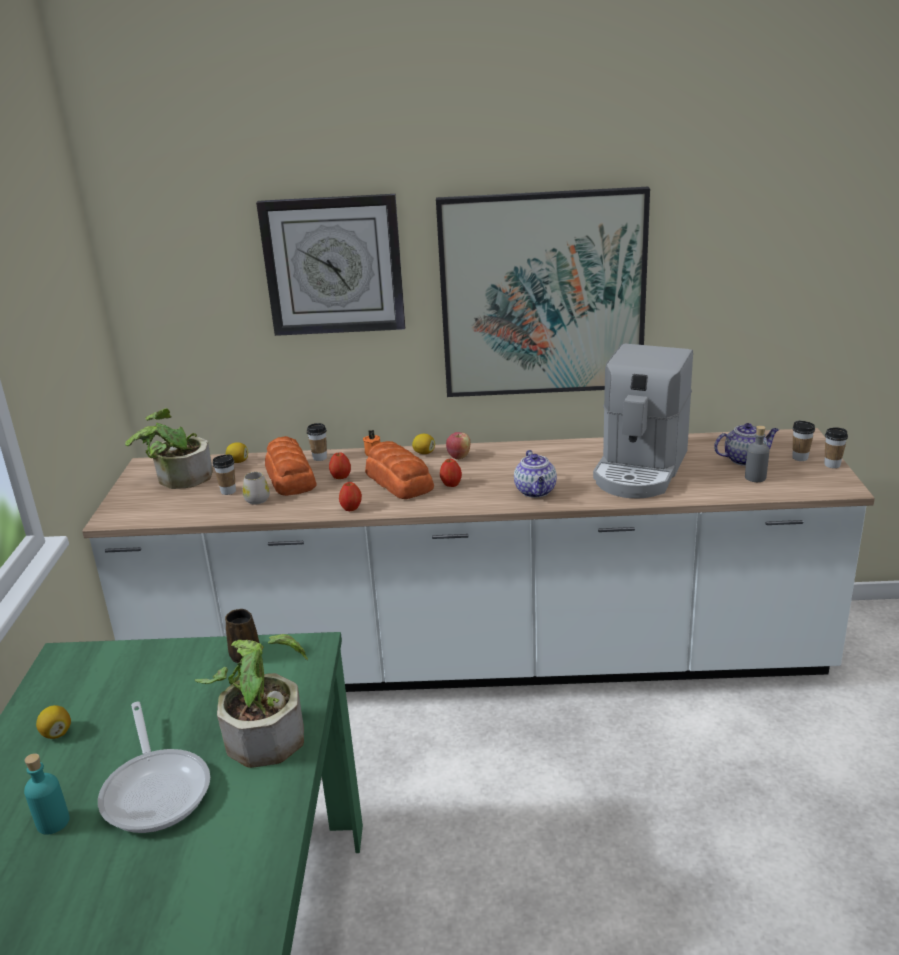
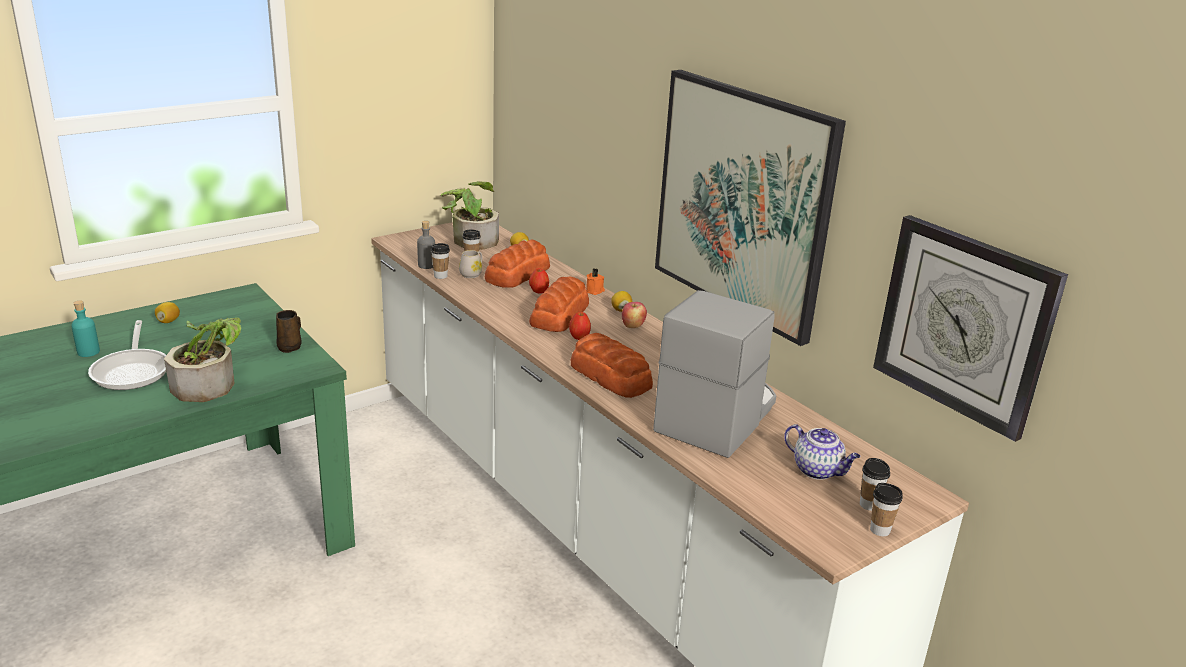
camera: 50 degrees right, 0 degrees up
(156, 789) = (133, 370): frying pan -> frying pan turned 45 degrees counterclockwise
(319, 458) = (561, 274): cup -> cup (440, 276)
(333, 265) = (609, 107): wall clock -> wall clock (964, 324)
(351, 508) = (495, 311): apple -> none
(536, 492) = (611, 377): teapot -> bread
(640, 470) = (717, 416): coffee machine -> coffee machine turned 135 degrees clockwise
(755, 477) = (783, 486): grey bottle -> grey bottle (426, 265)

